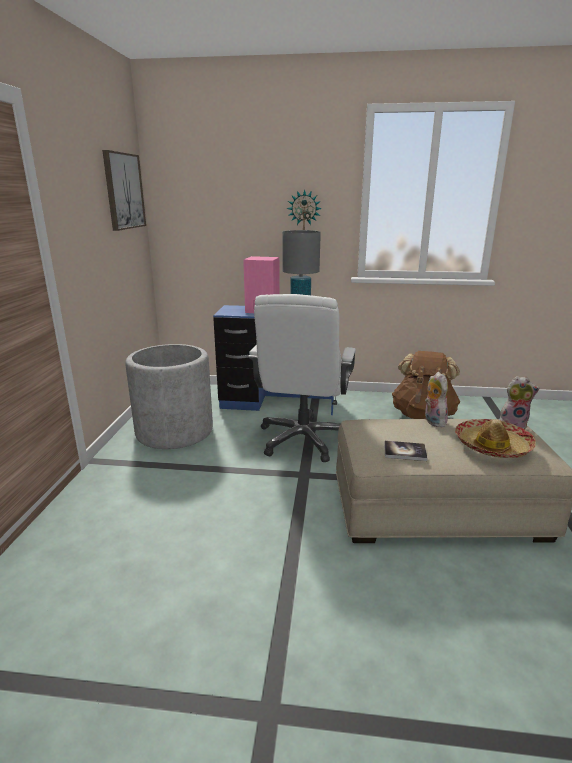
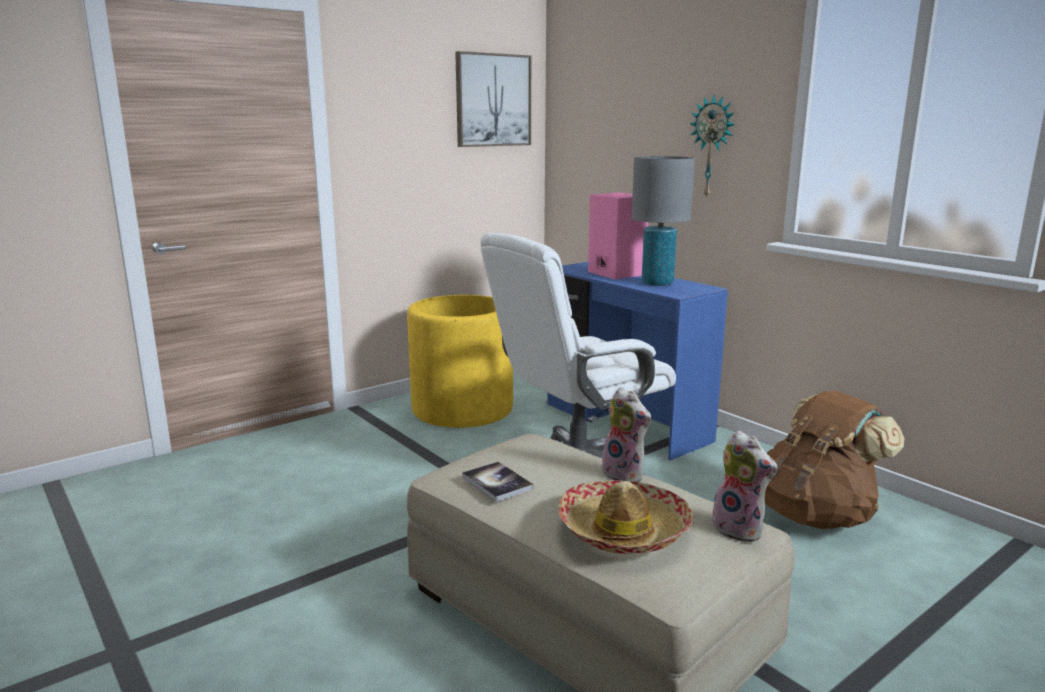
camera: 45 degrees right, 5 degrees down
(174, 431) = (462, 409): grey planter -> yellow planter
(432, 421) = (626, 474): plush toy -> plush toy turned 105 degrees clockwise

